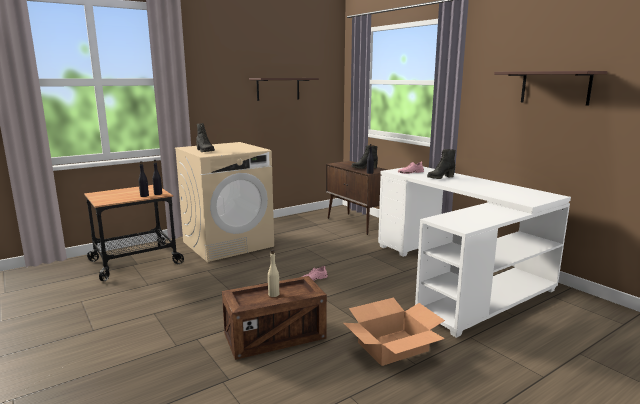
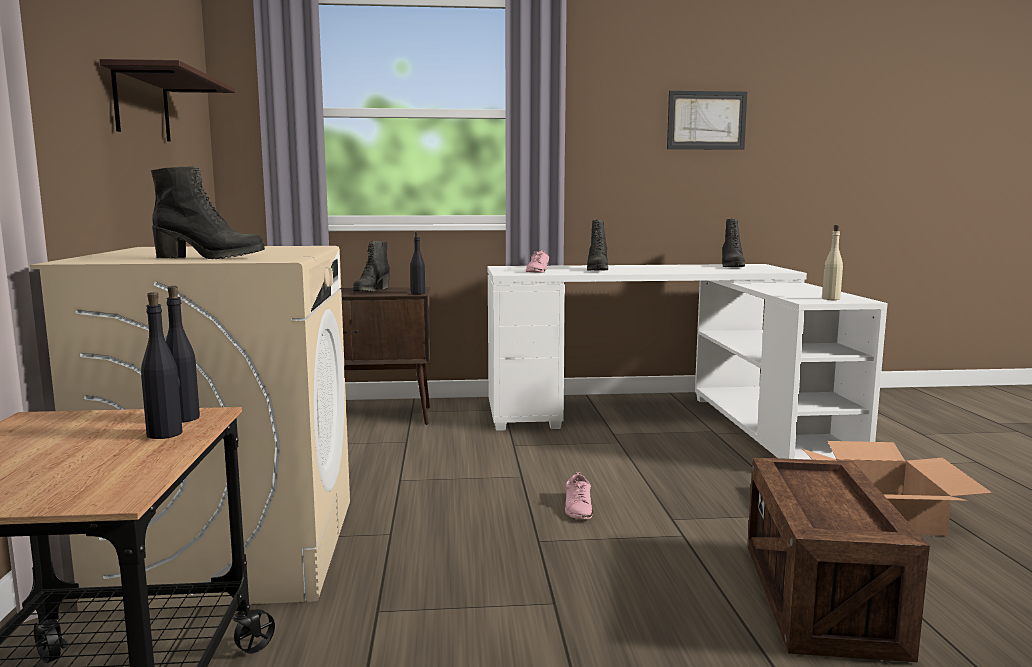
camera: 60 degrees left, 5 degrees down
(274, 294) = (828, 499): beige bottle -> beige bottle (831, 299)
(526, 193) = (731, 266): none -> black boot
(555, 87) = (706, 120): shelf -> picture

